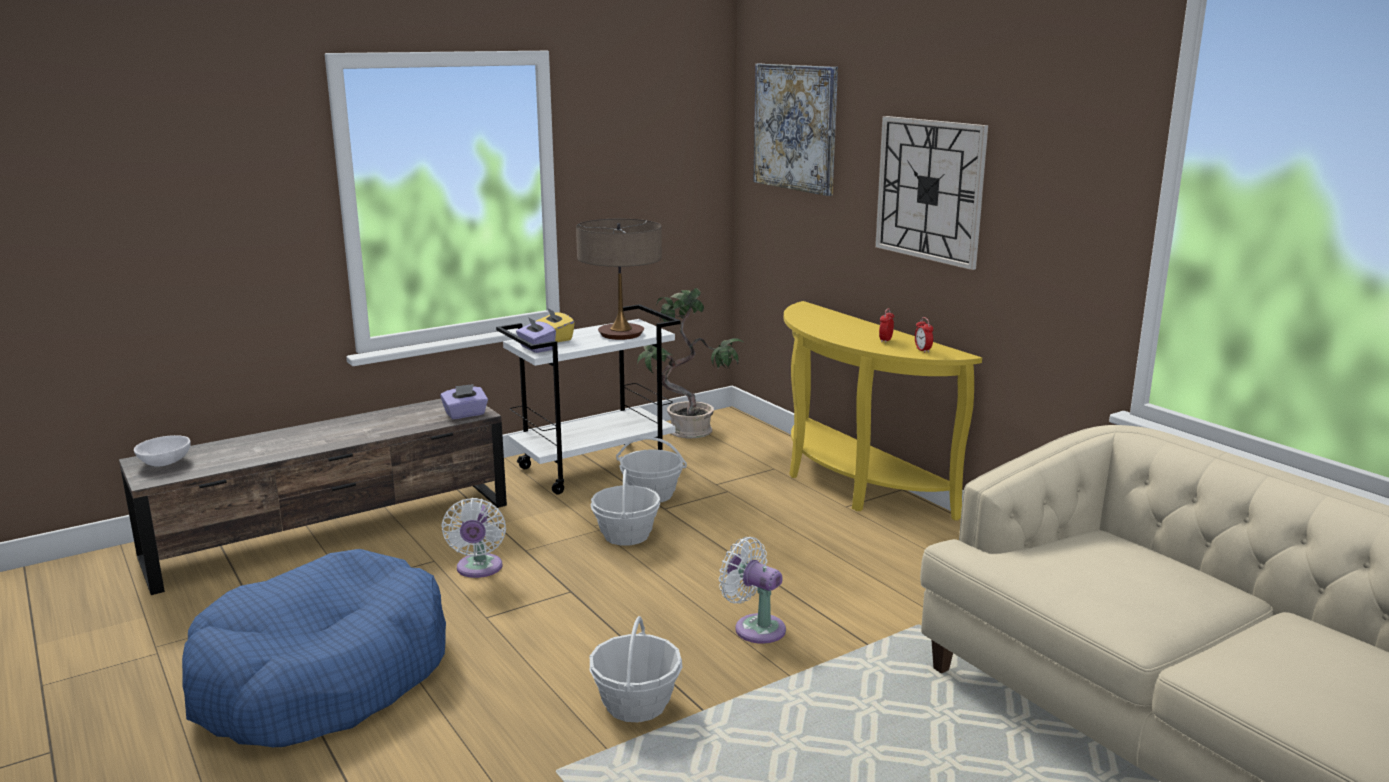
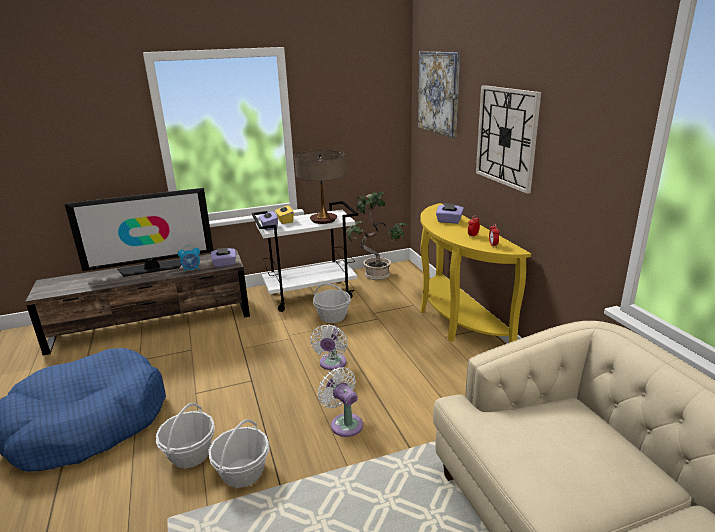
camera: 15 degrees right, 5 degrees up
(164, 462) = (54, 283): white bowl -> none
(334, 428) = (152, 268): none -> television
(412, 426) = (192, 270): none -> alarm clock
(478, 569) = (210, 358): white fan -> white fan (332, 364)
(626, 535) = (303, 344): basket -> basket (190, 454)
(835, 324) = (449, 221): none -> purple tissue box

